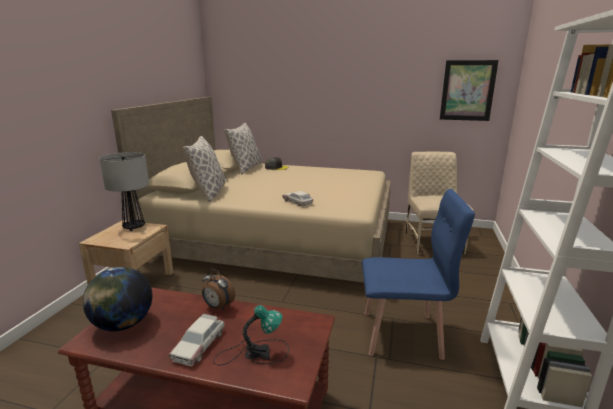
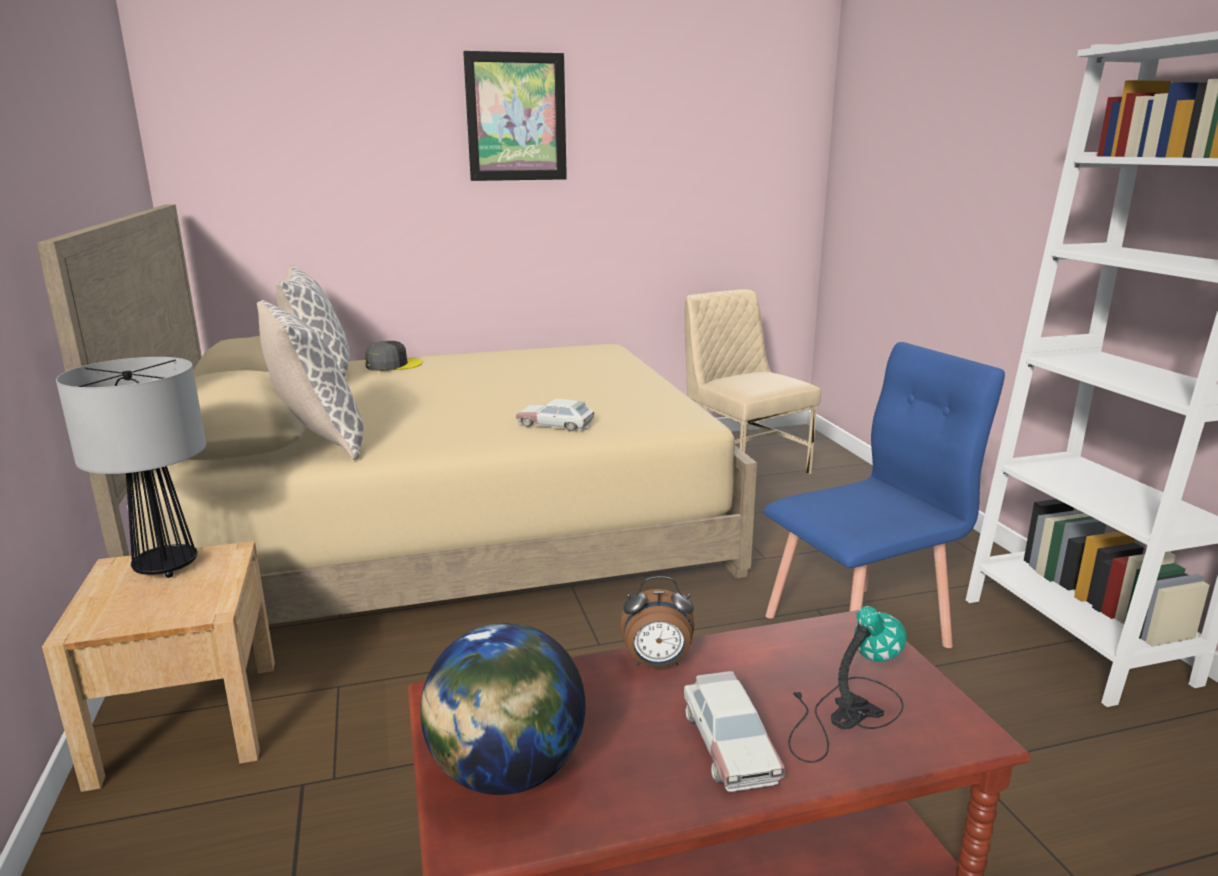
camera: 30 degrees left, 0 degrees up
(467, 90) = (751, 172): picture -> picture (516, 117)

